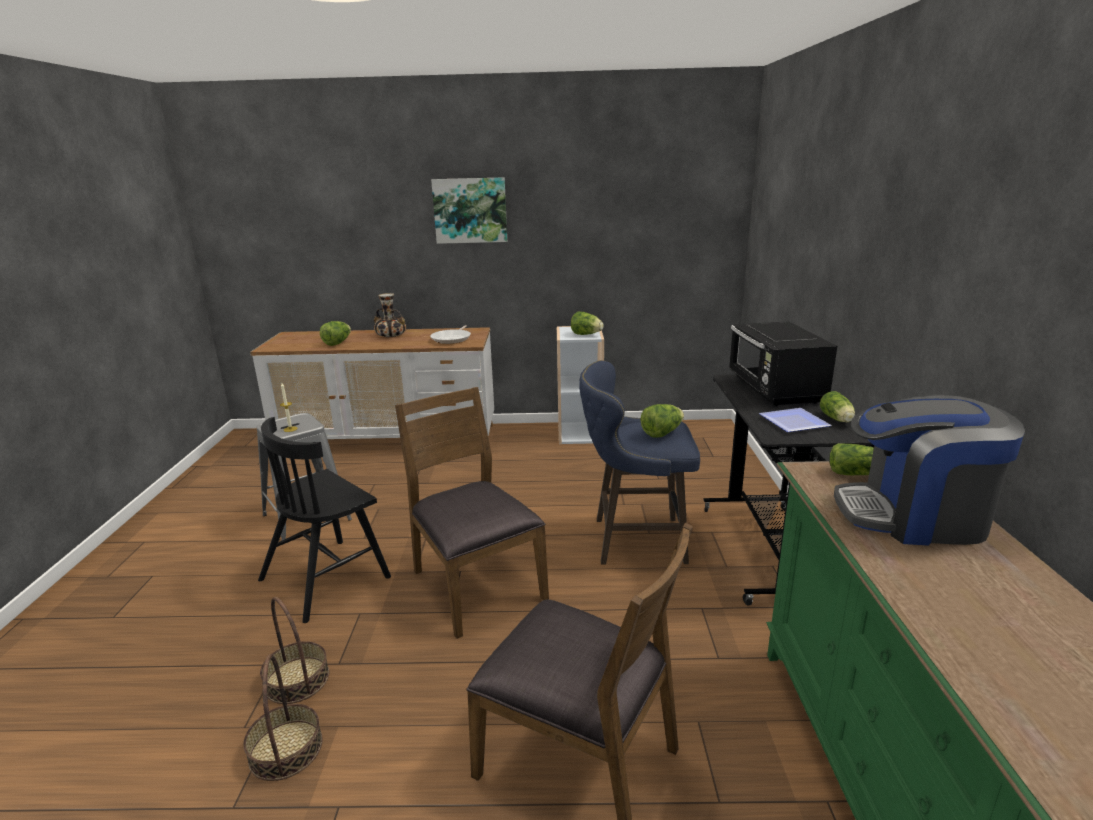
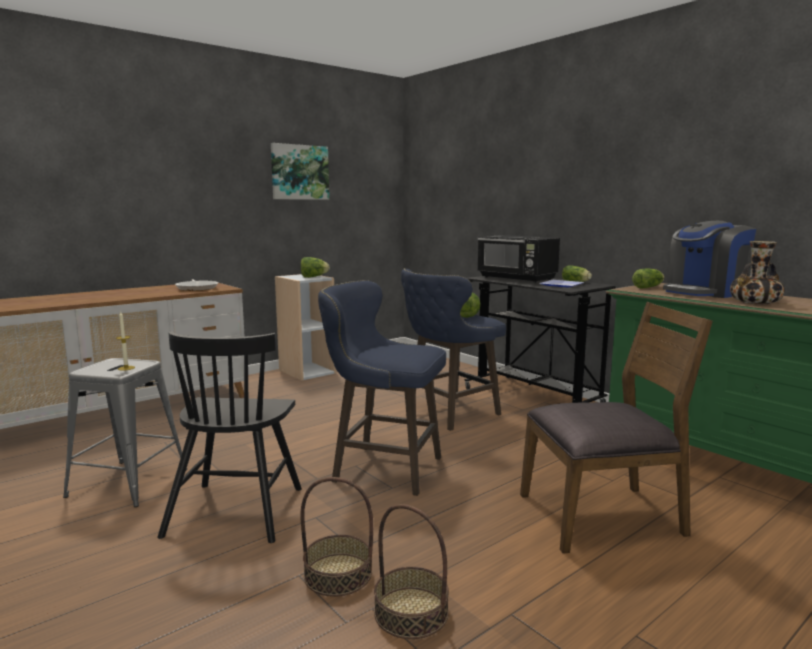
camera: 40 degrees left, 10 degrees down
(337, 343) = (67, 301): lettuce -> none
(391, 335) = (120, 292): vase -> vase (755, 302)
(470, 210) = (192, 166): picture -> picture (299, 172)
(475, 585) = (383, 468): brown chair -> blue stool

